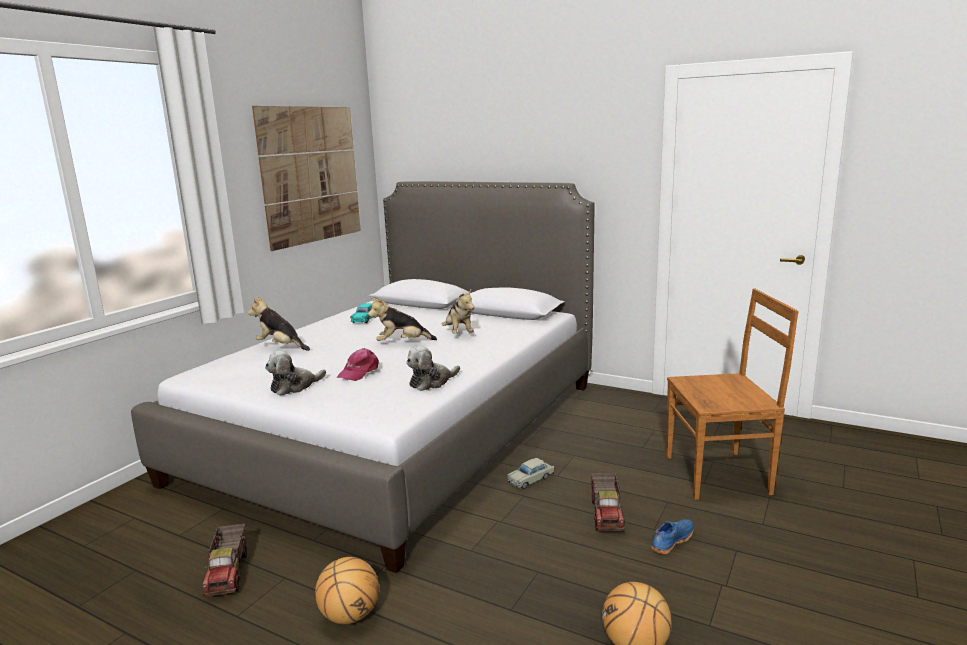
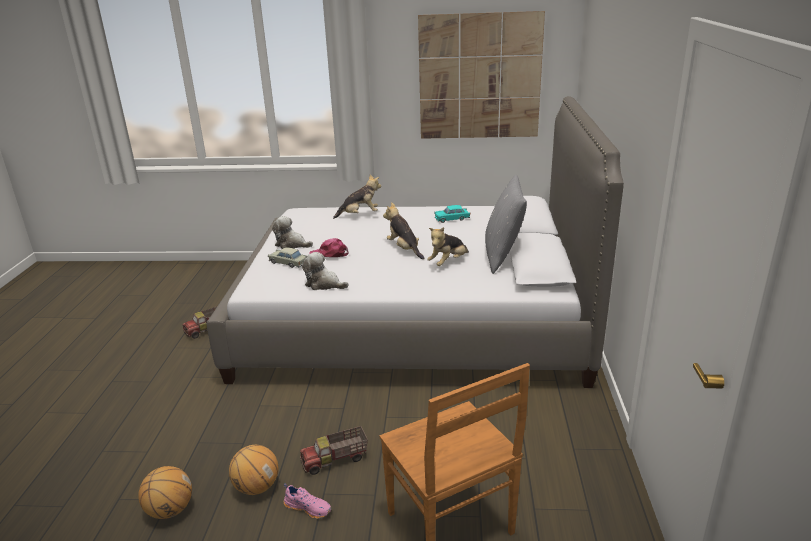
camera: 65 degrees right, 10 degrees up
(281, 346) = (360, 215): plush toy -> plush toy turned 75 degrees clockwise
(349, 616) = (180, 382): basketball -> basketball (256, 487)
(474, 317) = (503, 256): none -> grey pillow
(531, 479) = (371, 404): beige toy car -> beige toy car (288, 263)
(671, 541) = (308, 507): blue shoe -> pink shoe

